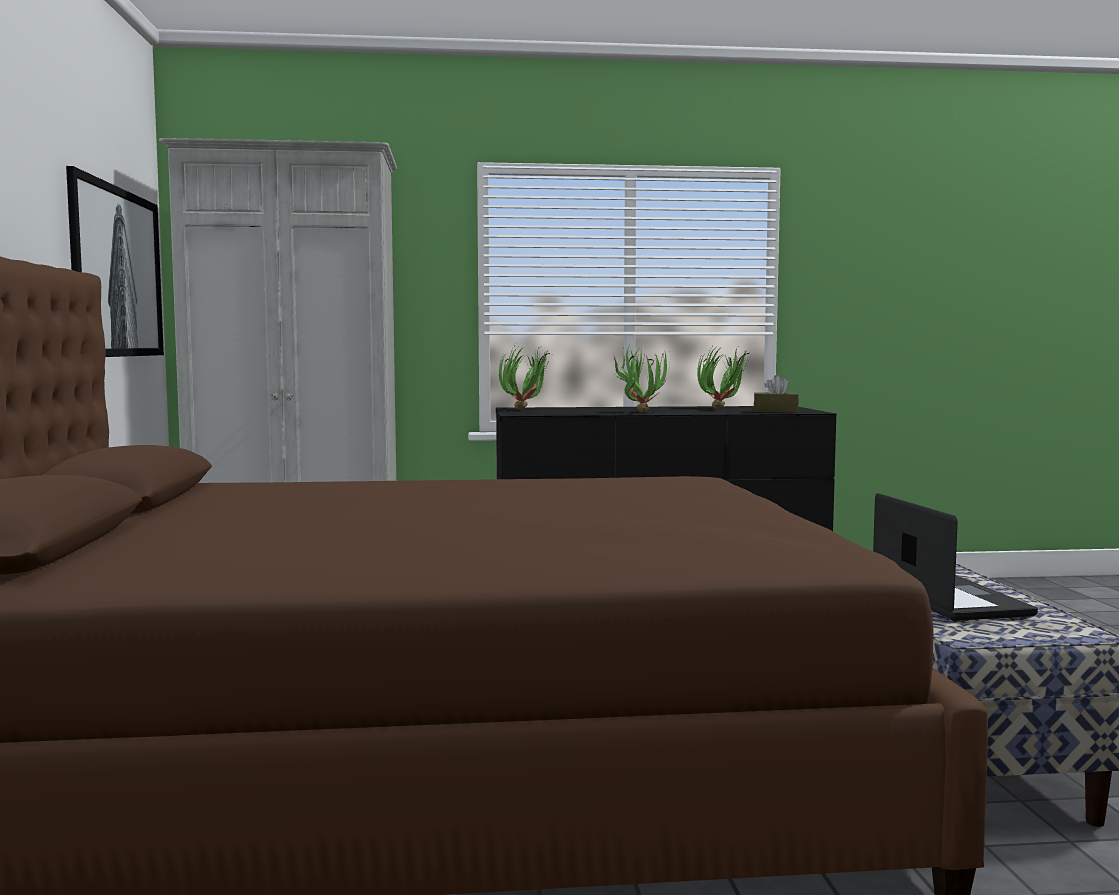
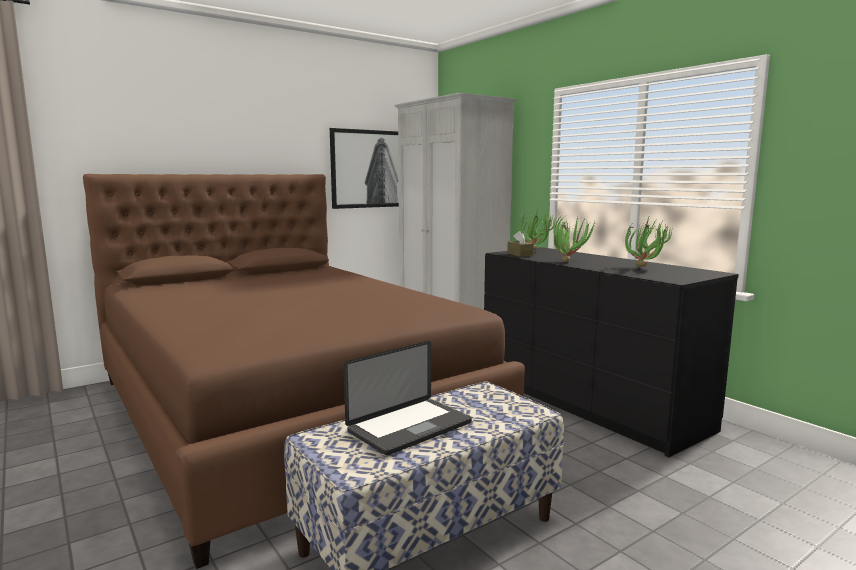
camera: 60 degrees right, 5 degrees up
(775, 412) = (649, 275): brown tissue box -> brown tissue box (520, 254)

